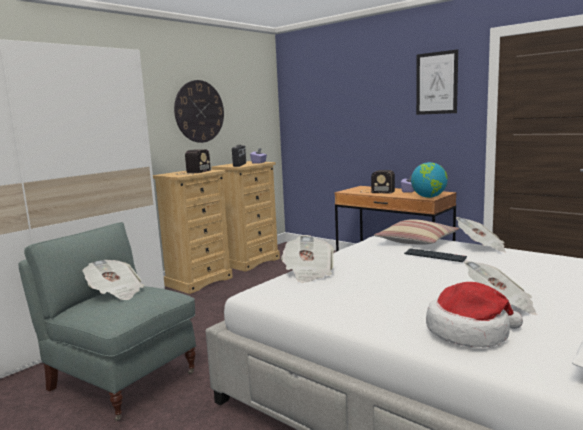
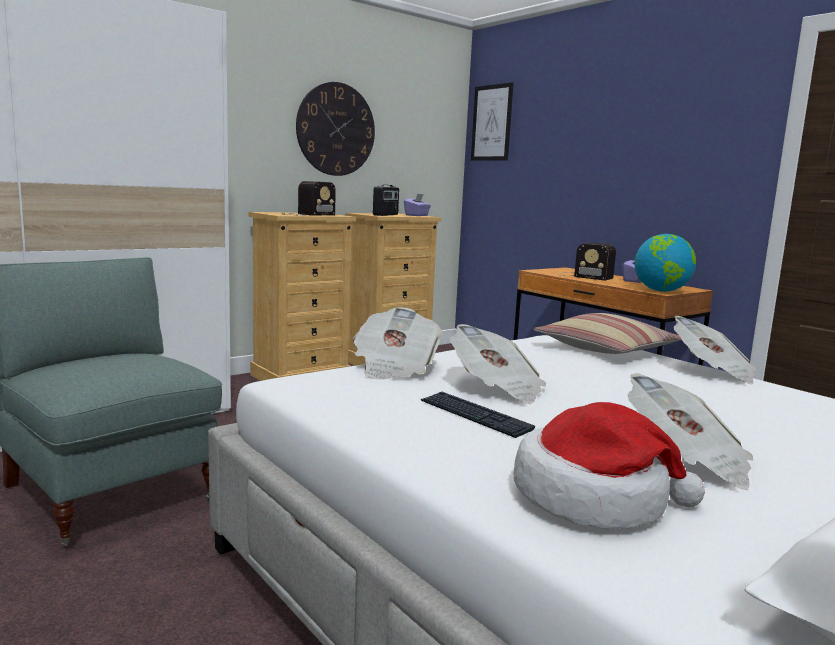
camera: 10 degrees right, 0 degrees up
(115, 293) = (107, 356): newspaper -> newspaper (497, 389)
(434, 256) = (618, 373): keyboard -> keyboard (474, 416)
(436, 83) = (703, 109): picture -> picture (491, 123)

